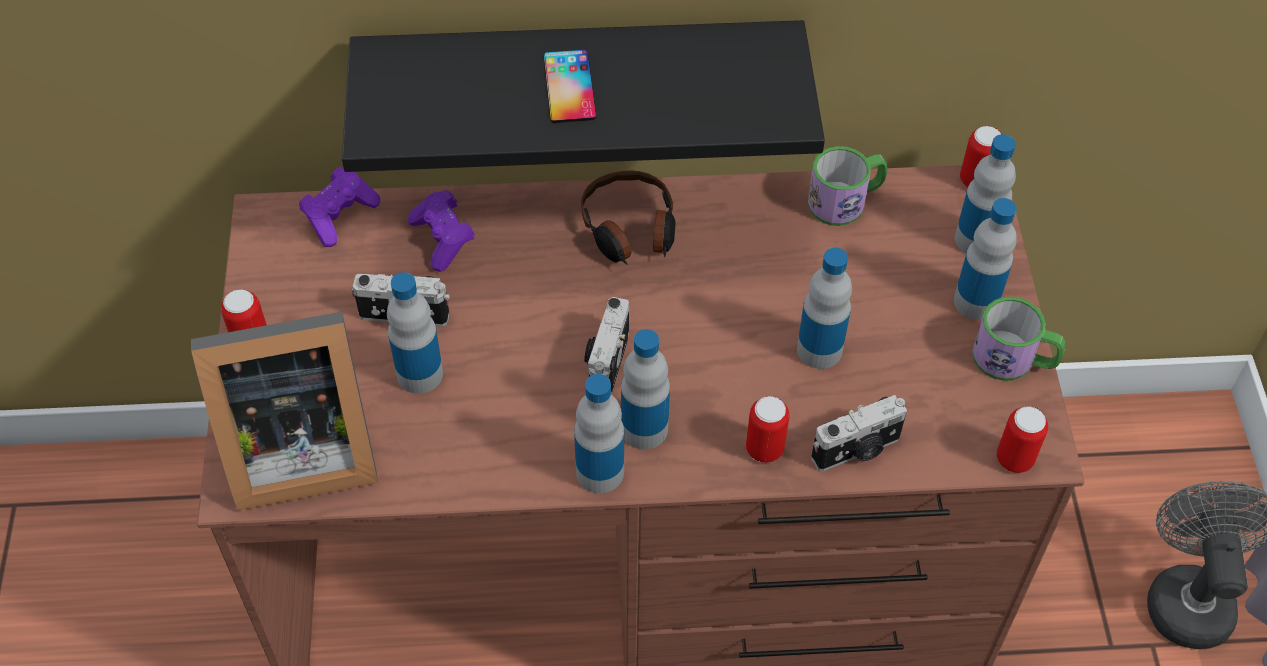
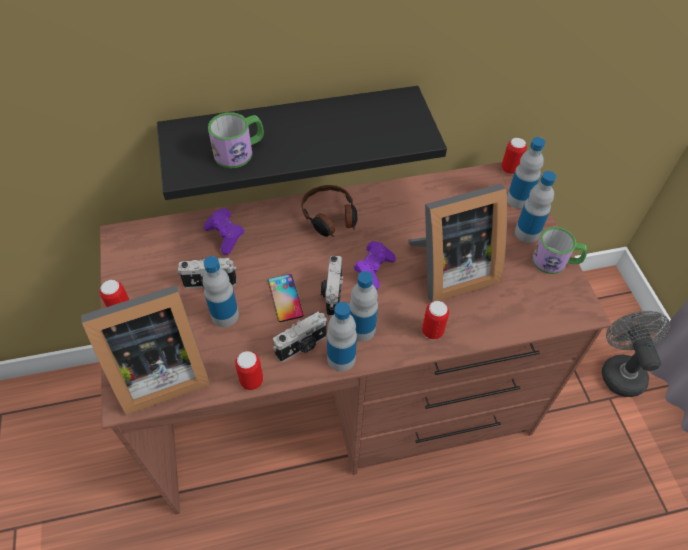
camera: 10 degrees left, 0 degrees up
(339, 216) = (163, 230): purple game controller -> purple game controller (374, 269)
(569, 87) = (293, 135): phone -> phone (285, 298)
(819, 350) = (449, 270): bottle -> picture frame
(845, 201) = (444, 188): mug -> mug (240, 151)
(857, 450) = (484, 324): camera -> camera (302, 346)
(1014, 459) = (571, 317): can -> can (251, 380)

